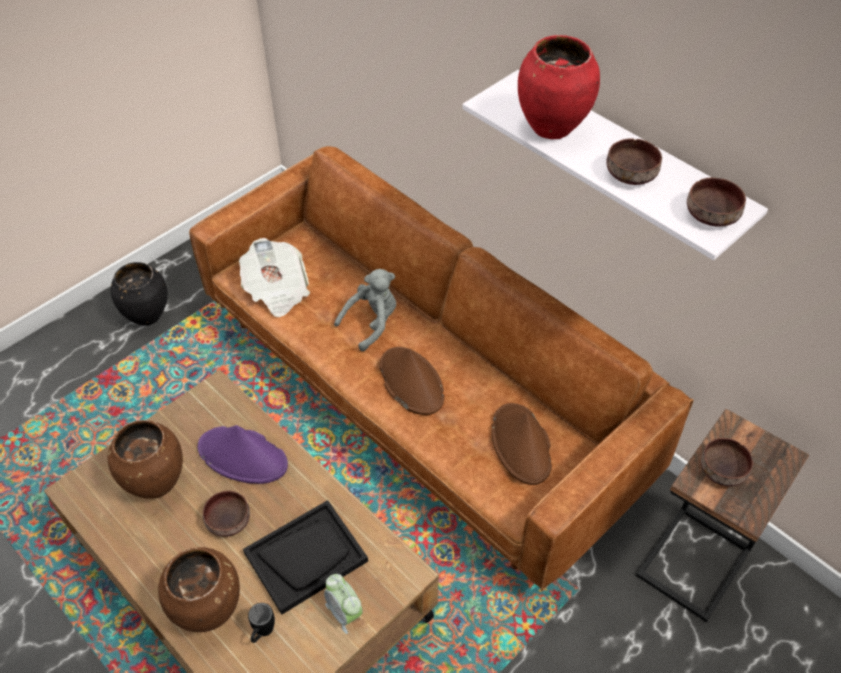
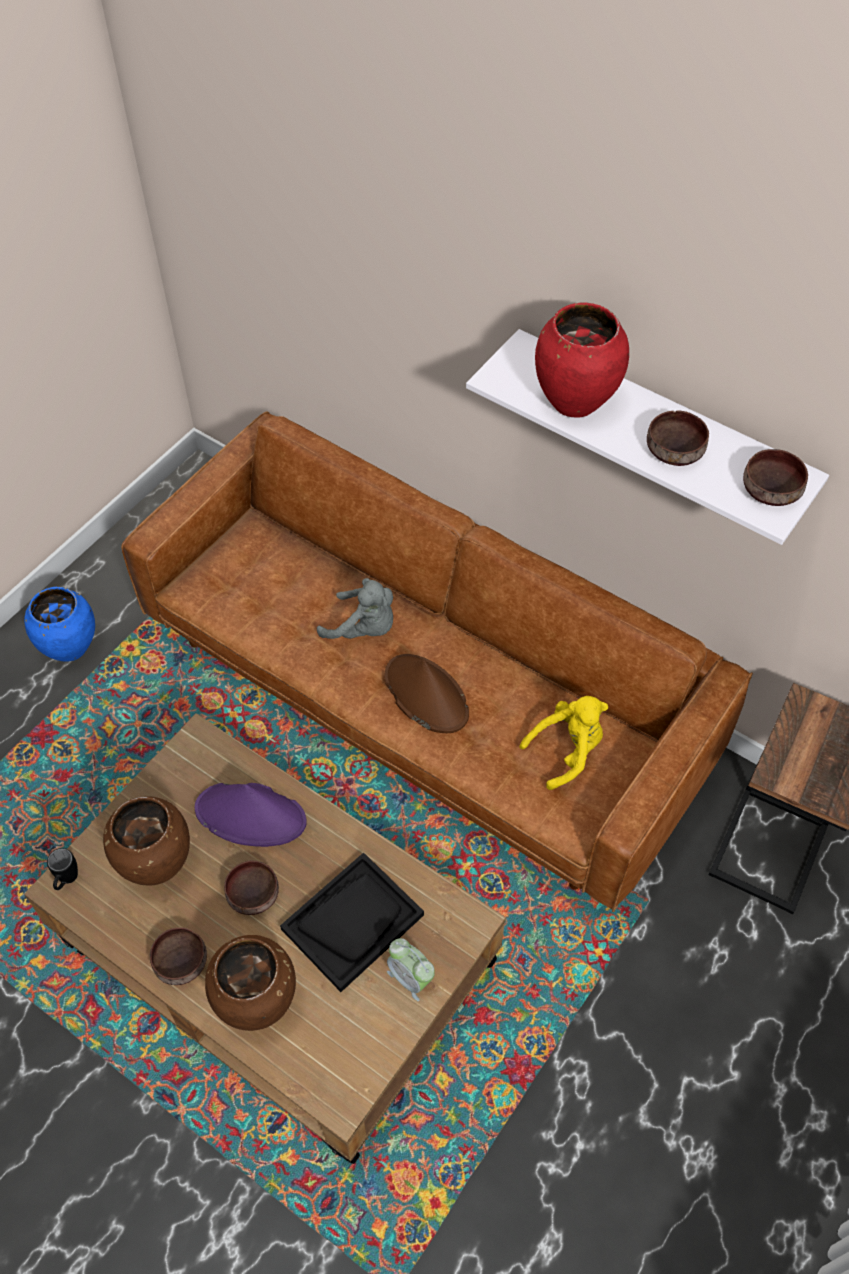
camera: 10 degrees left, 5 degrees up
(147, 316) = (70, 648): black vase -> blue vase
(262, 633) = (324, 1017): black mug -> black mug (67, 881)
(276, 290) = (240, 603): newspaper -> none
(372, 323) = (363, 628): grey plush toy -> grey plush toy turned 75 degrees clockwise
(521, 445) = (567, 751): brown hat -> yellow plush toy
(721, 470) = (800, 755): brown bowl -> brown bowl (179, 962)

